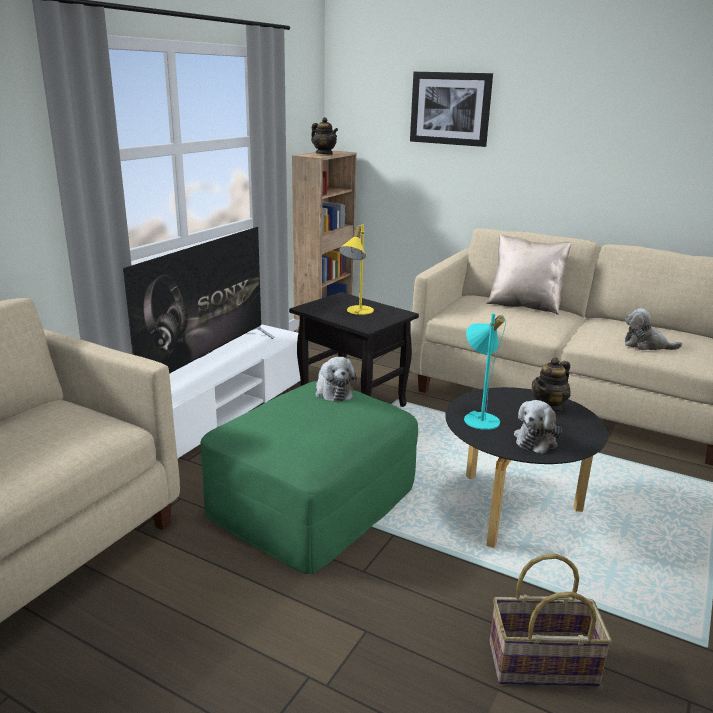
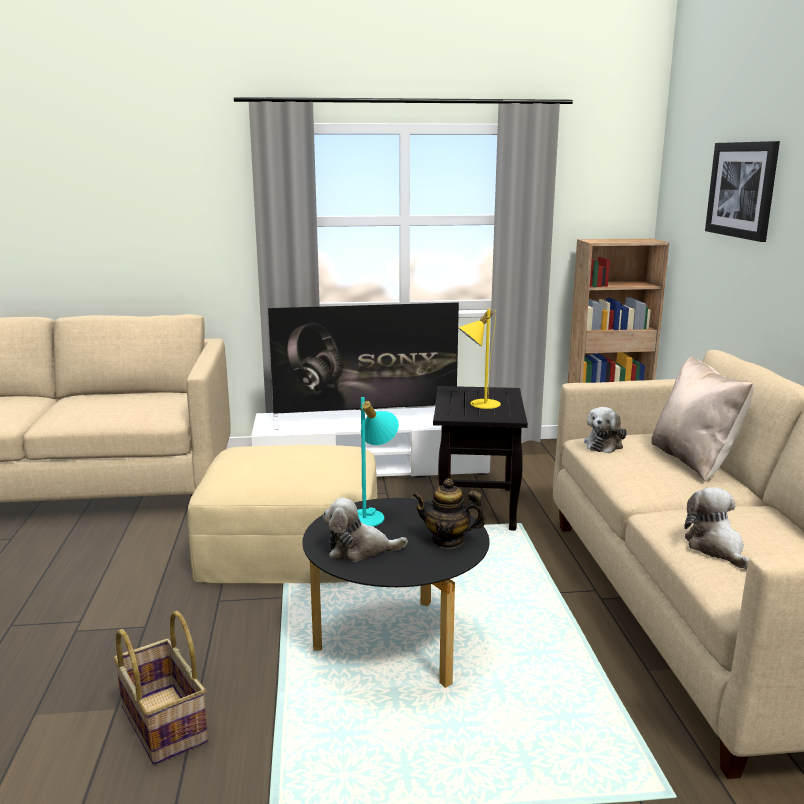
camera: 55 degrees right, 5 degrees down
(312, 501) = (292, 548): green ottoman -> beige ottoman
(324, 154) = (617, 240): teapot -> none
(332, 392) = (335, 454): plush toy -> plush toy (604, 444)

